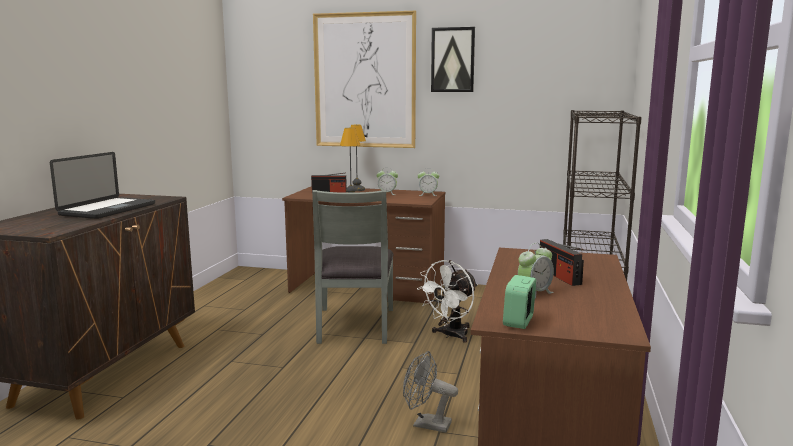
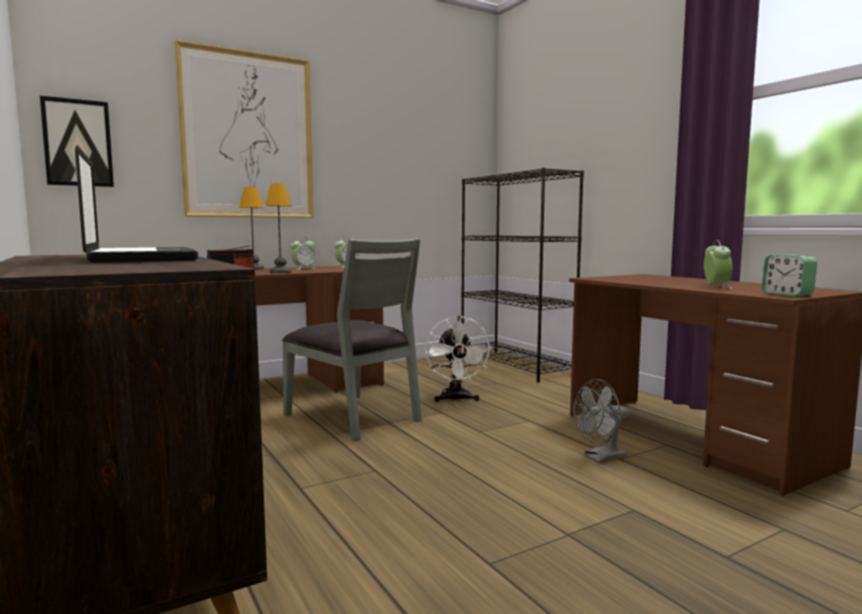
camera: 45 degrees left, 5 degrees down
(453, 60) = (348, 121): picture -> picture (78, 143)
(559, 276) = (678, 281): radio -> none

